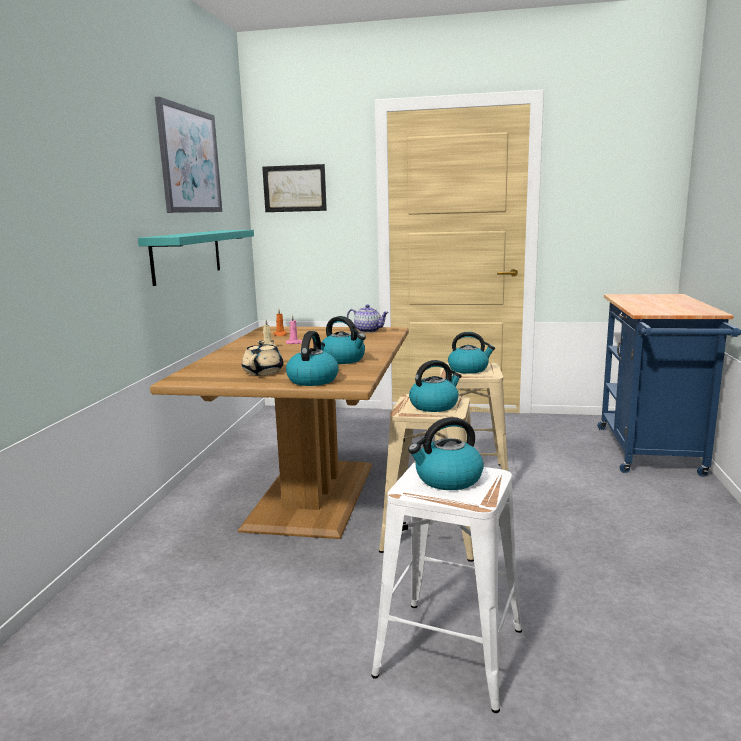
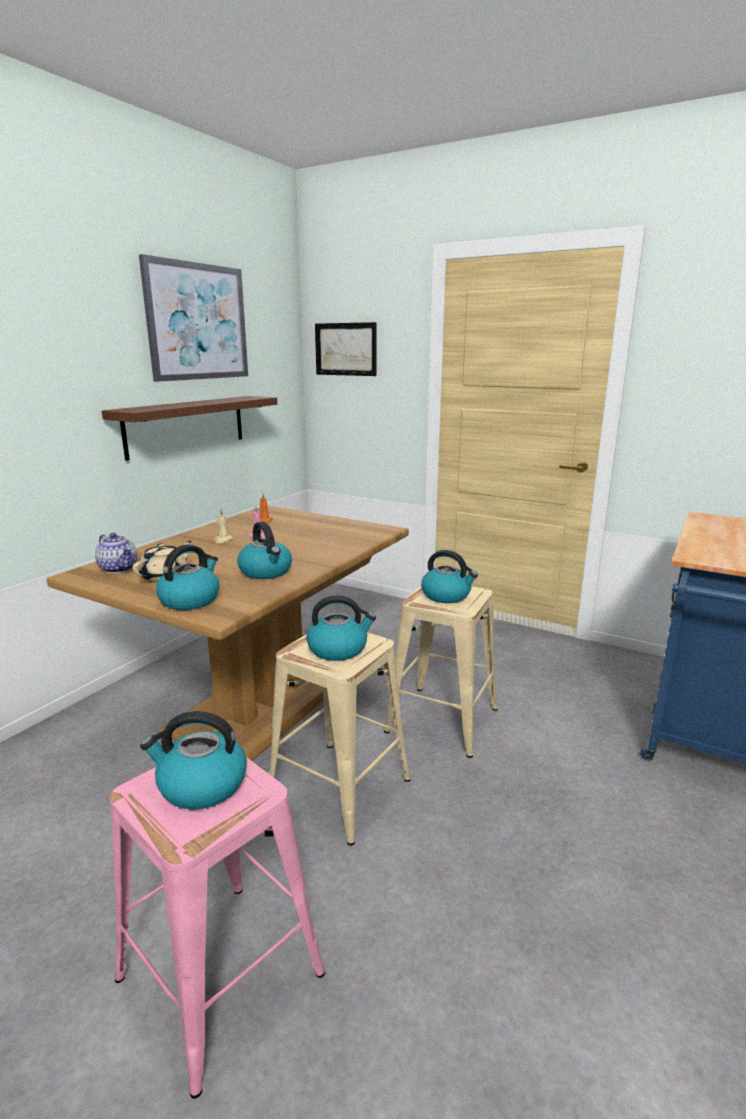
camera: 20 degrees right, 5 degrees up
(187, 255) = (186, 425): turquoise shelf -> brown shelf
(368, 331) = (357, 528): teapot -> teapot (119, 568)
(450, 650) = (222, 974): white stool -> pink stool

